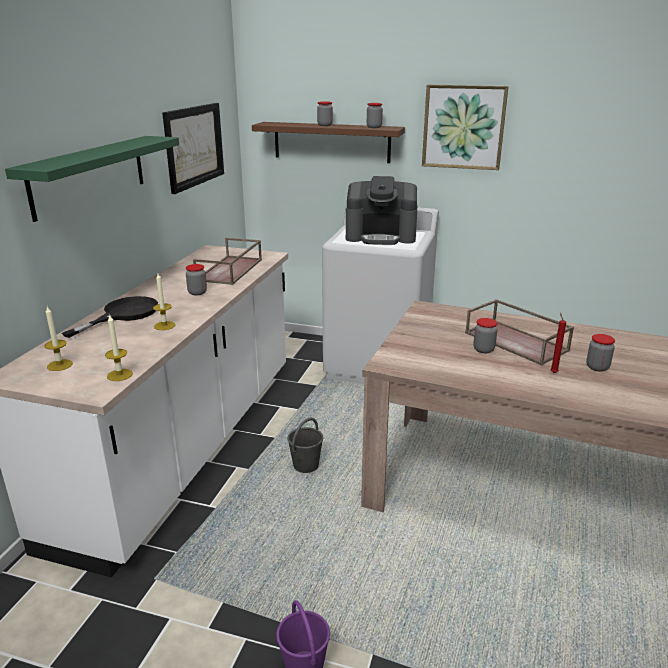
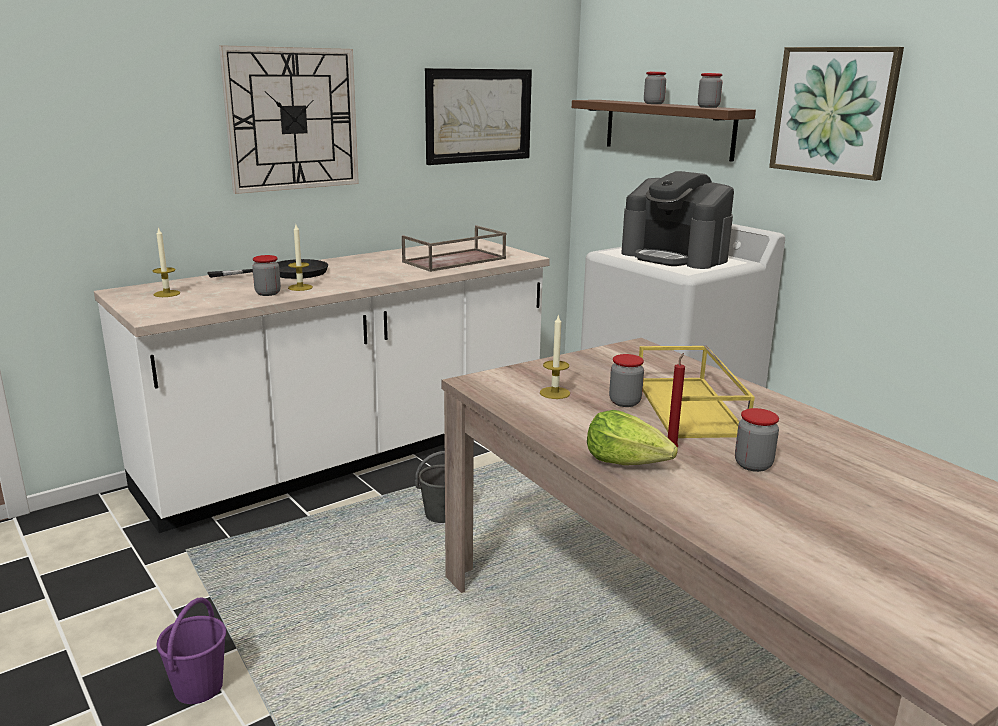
camera: 35 degrees right, 5 degrees down
(90, 175) = (292, 119): green shelf -> wall clock
(119, 375) = (190, 311): candle -> candle (554, 393)
(197, 292) = (383, 271): jar -> jar (268, 293)
(517, 341) = (690, 407): brown tray -> yellow tray
(548, 388) = (627, 461): none -> lettuce

